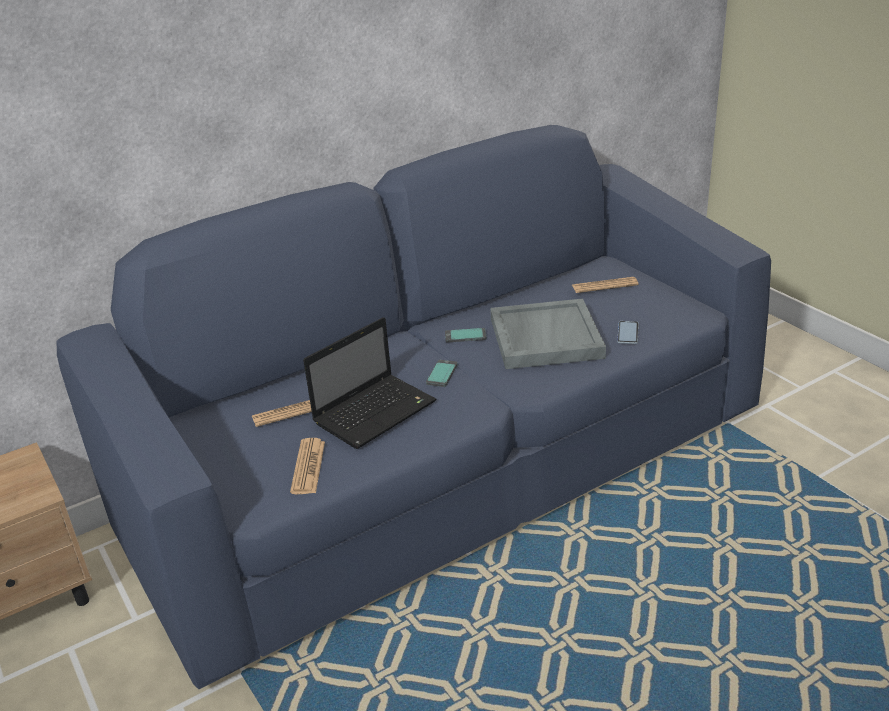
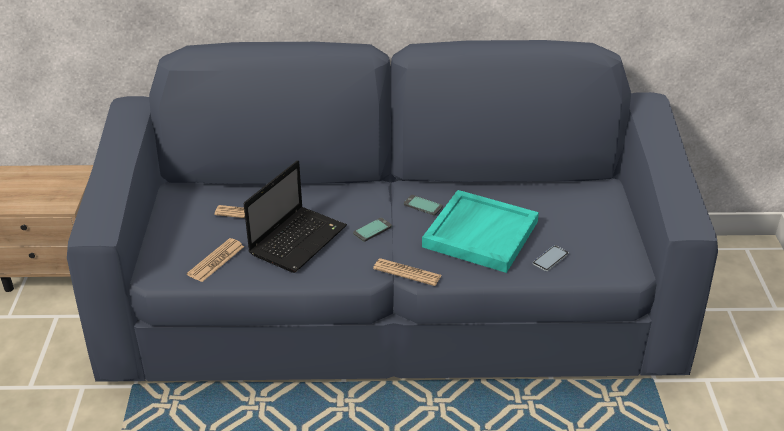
camera: 30 degrees right, 5 degrees up
(376, 411) = (299, 239): laptop -> laptop turned 45 degrees counterclockwise
(544, 337) = (480, 233): grey tray -> turquoise tray
(604, 285) = (581, 208): newspaper -> newspaper (407, 272)

